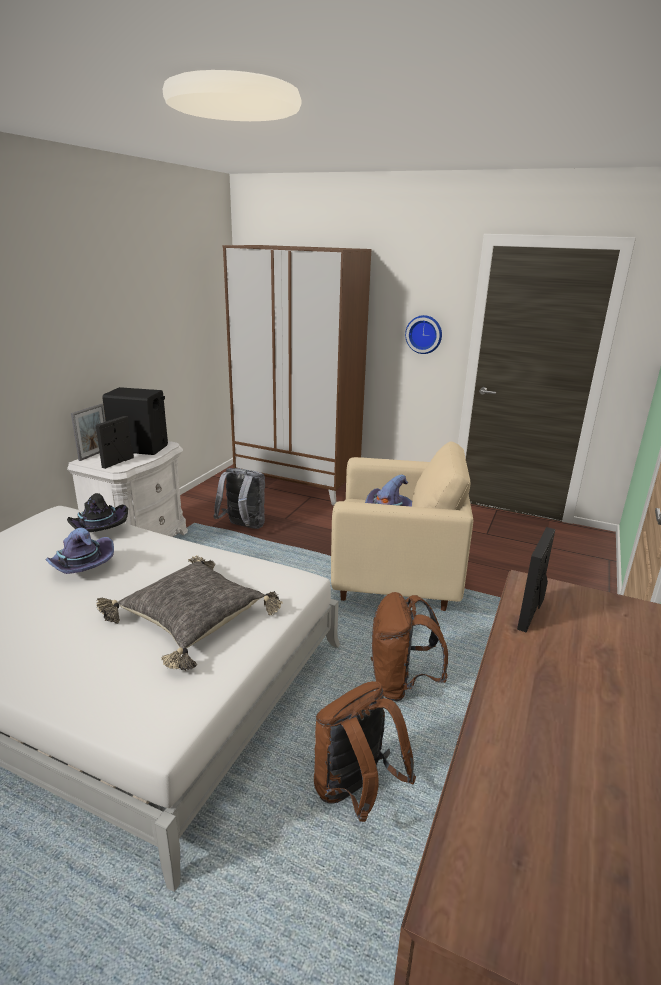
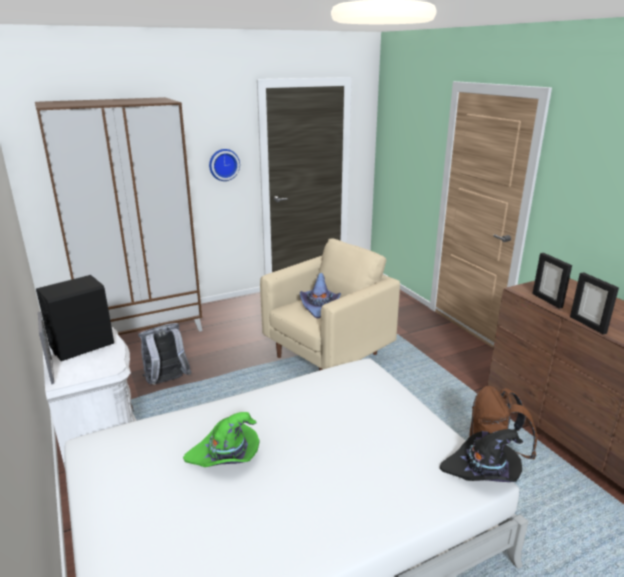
camera: 50 degrees left, 0 degrees up
(80, 566) = (225, 455): purple hat -> green hat
(98, 528) = (166, 426): black hat -> black hat (482, 470)
(118, 462) = (98, 365): picture frame -> picture frame (588, 324)
(193, 616) = (363, 423): pillow -> none
(401, 684) = (423, 402): brown backpack -> none

